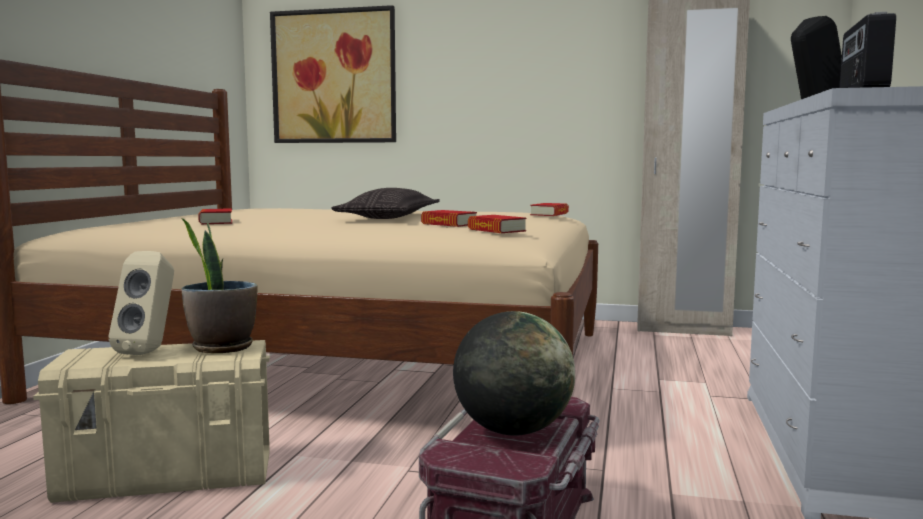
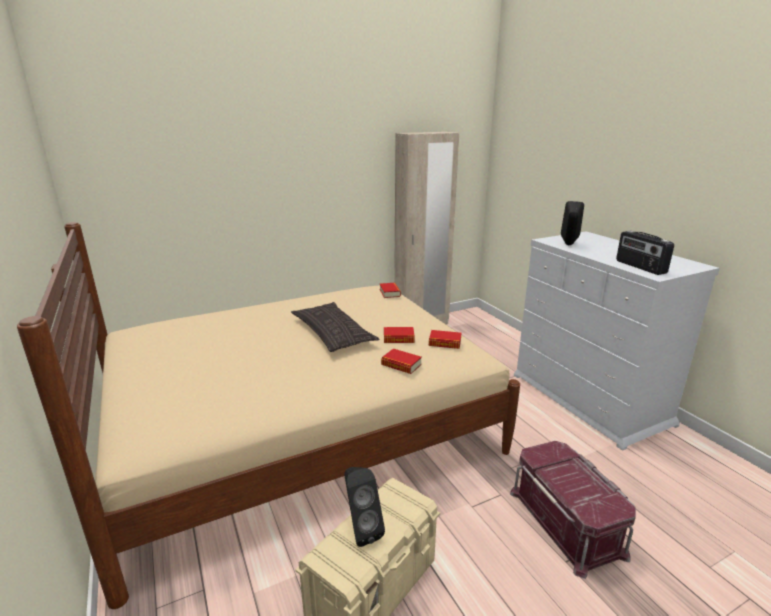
camera: 40 degrees left, 15 degrees up
(150, 351) = (361, 530): beige speaker -> black speaker
(216, 222) = (241, 385): book -> book (401, 365)
(222, 347) = (390, 500): potted plant -> none
(334, 77) = (159, 188): picture -> none
(512, 431) = (577, 482): globe -> none

